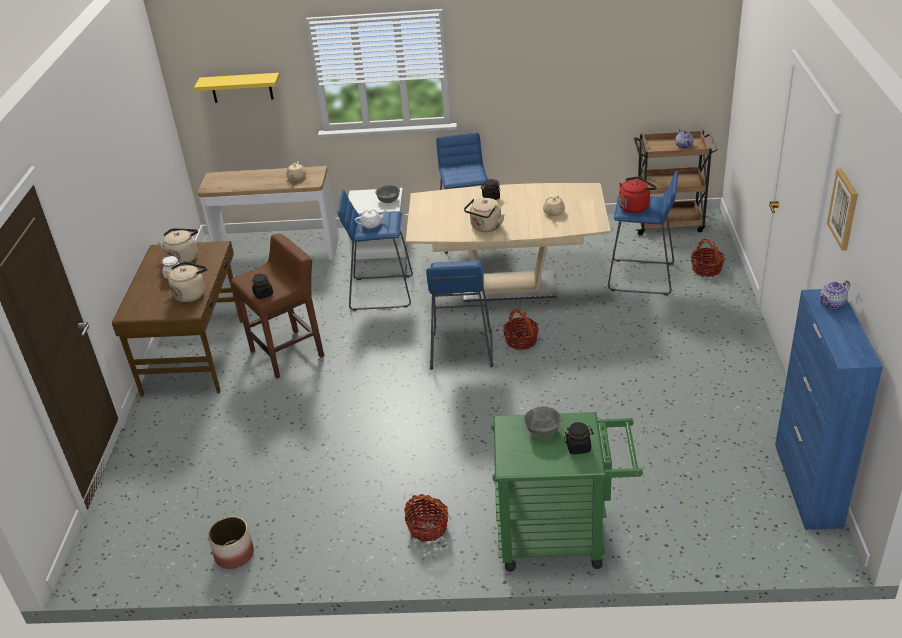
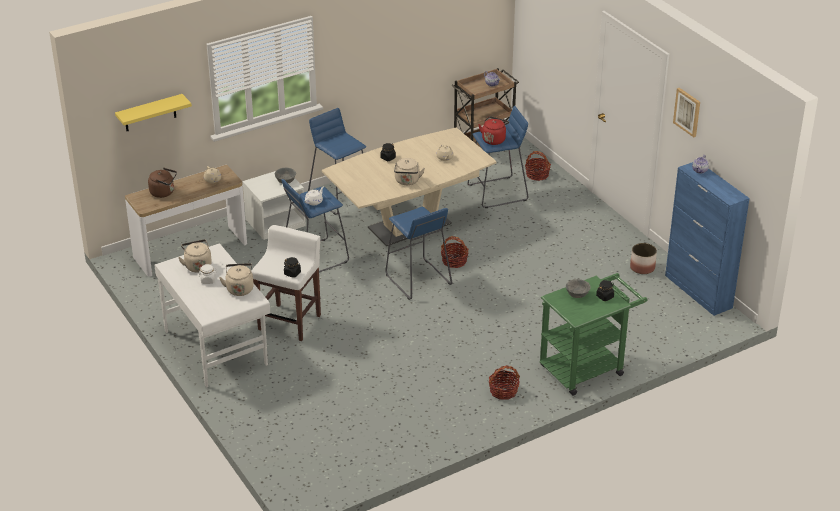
camera: 35 degrees left, 0 degrees up
(195, 356) = (216, 347): brown desk -> white desk
(234, 555) = (396, 450): planter -> planter (642, 267)
(241, 178) = (164, 192): none -> brown kettle
(288, 353) = (290, 322): brown stool -> white stool

